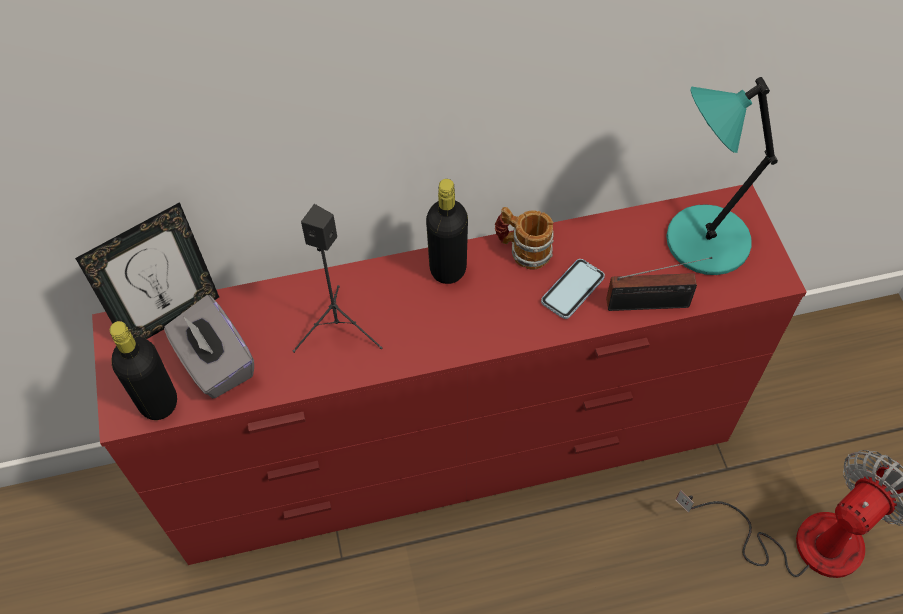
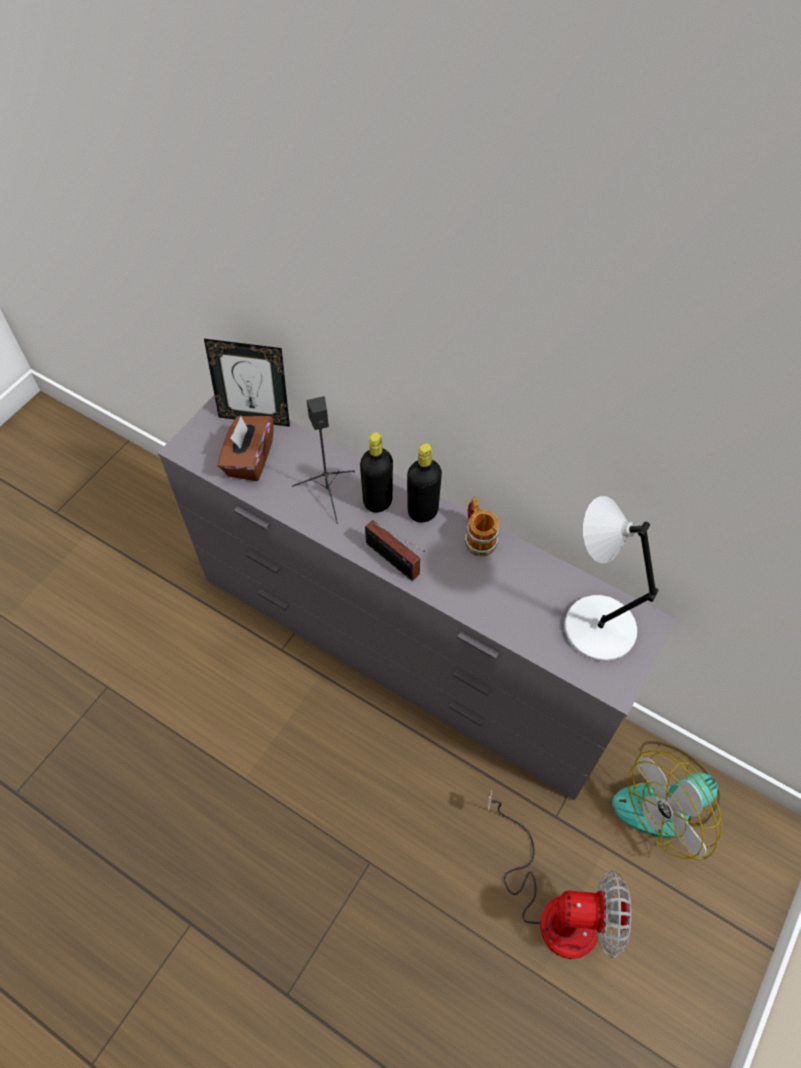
camera: 45 degrees right, 0 degrees up
(158, 402) = (203, 456): black bottle -> black bottle (377, 501)
(215, 363) = (249, 459): grey tissue box -> brown tissue box
(454, 453) = (401, 650): red dresser -> grey dresser
(572, 290) = (479, 584): phone -> none
(652, 304) = (516, 634): radio -> radio (394, 561)
(702, 242) = (595, 626): turquoise table lamp -> grey table lamp
(788, 375) = (667, 801): none -> fan

